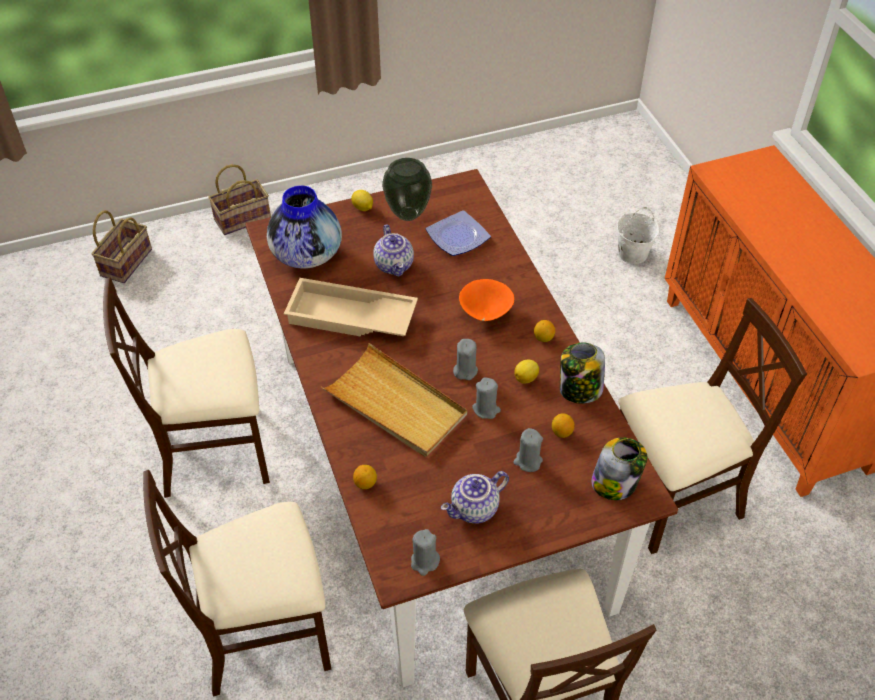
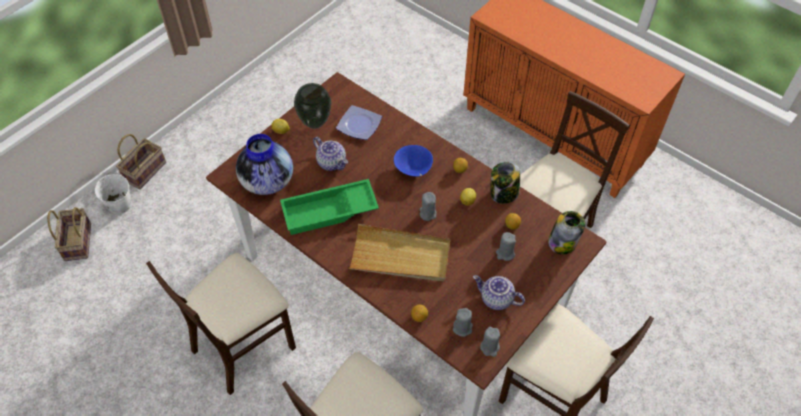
camera: 30 degrees left, 5 degrees up
(350, 318) = (329, 212): beige tray -> green tray
(475, 510) = (496, 299): teapot -> teapot turned 90 degrees clockwise
(485, 313) = (413, 170): orange bowl -> blue bowl
(486, 409) = (458, 232): grey candle -> grey candle (462, 328)
(632, 253) = (426, 85): white bucket -> white bucket (119, 204)

